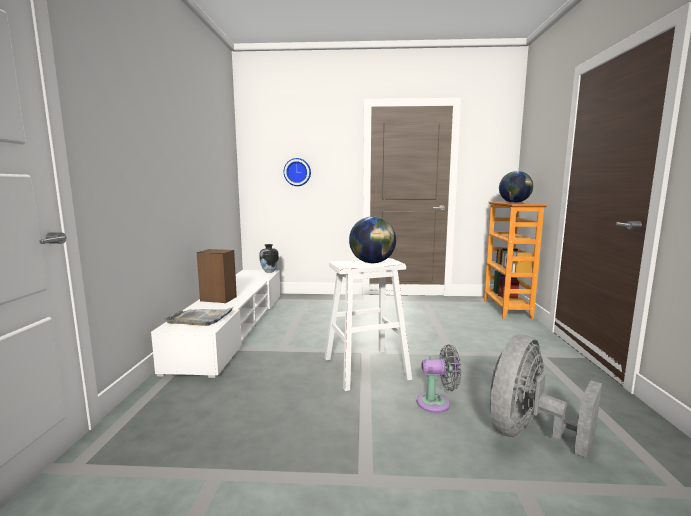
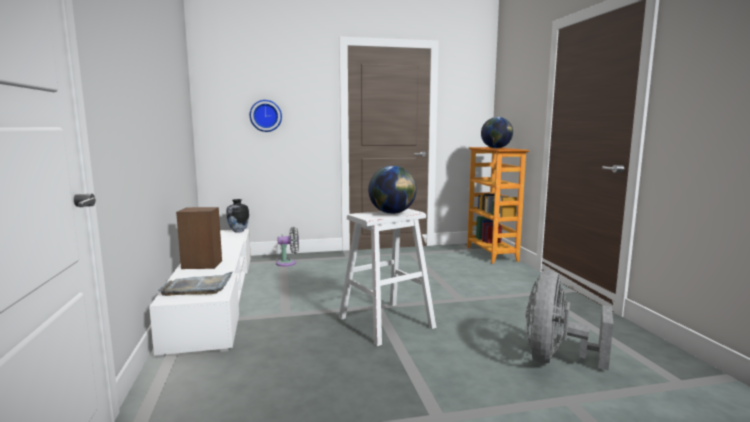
camera: 15 degrees left, 0 degrees up
(437, 403) = (469, 345): grey fan -> grey fan (288, 263)

